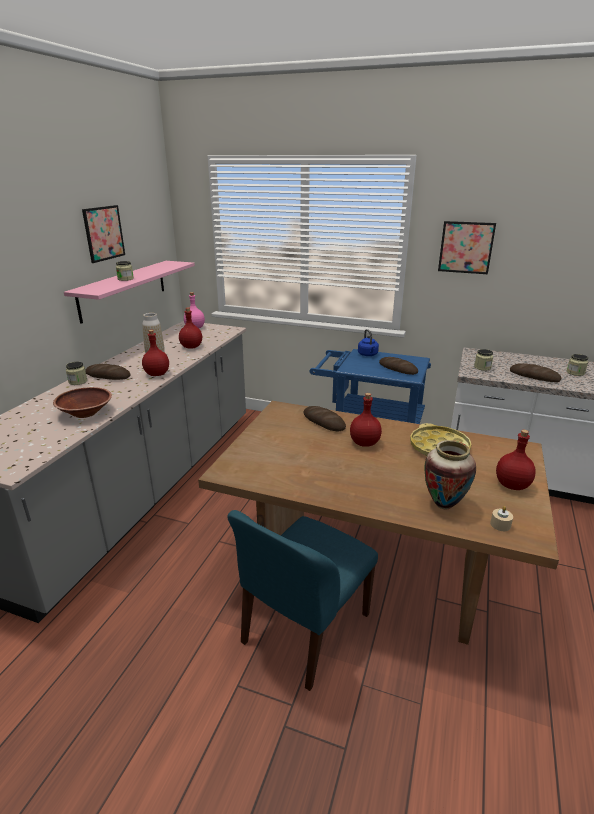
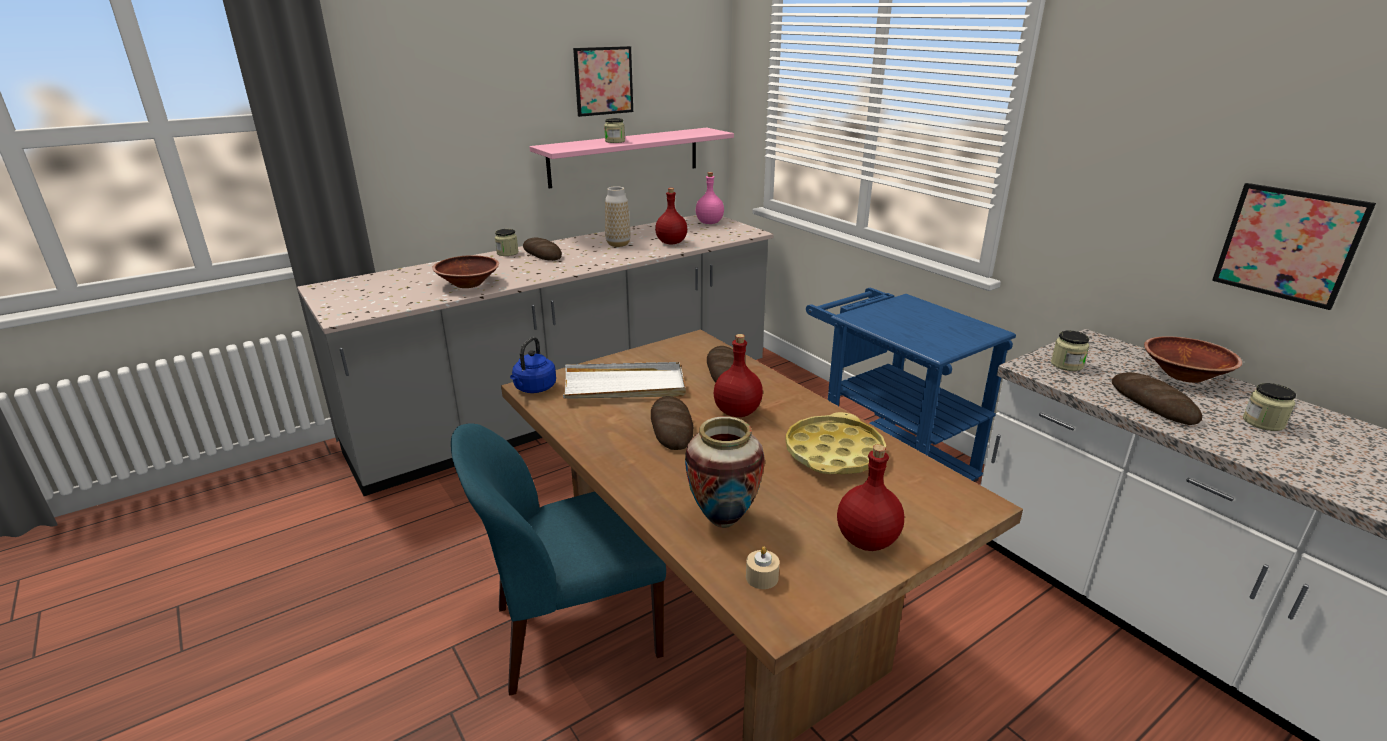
camera: 35 degrees right, 0 degrees up
(156, 374) = (589, 263): red bottle -> none
(280, 450) = (624, 386): none -> white tray
(368, 355) = (915, 306): blue kettle -> blue kettle (534, 388)
(398, 368) = (932, 334): bread -> bread (671, 427)
(466, 247) = (1116, 143): picture -> picture (1288, 244)
(526, 360) = (1184, 375): none -> brown bowl

